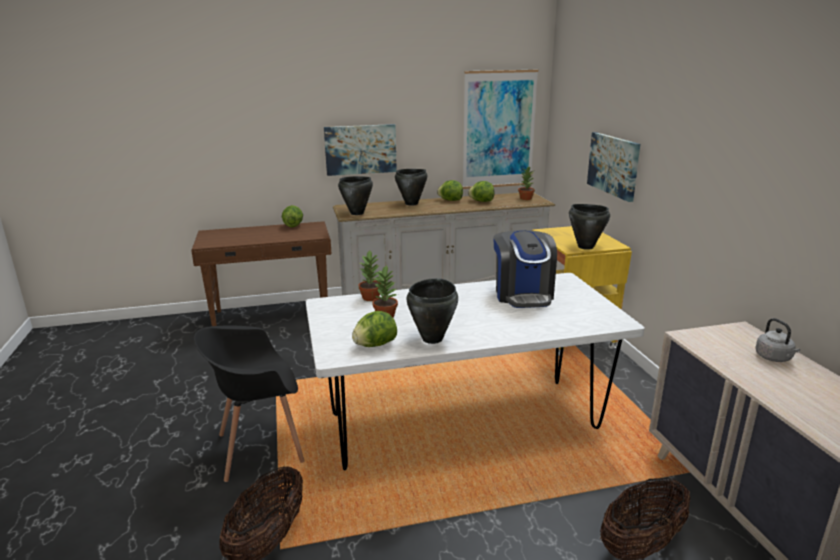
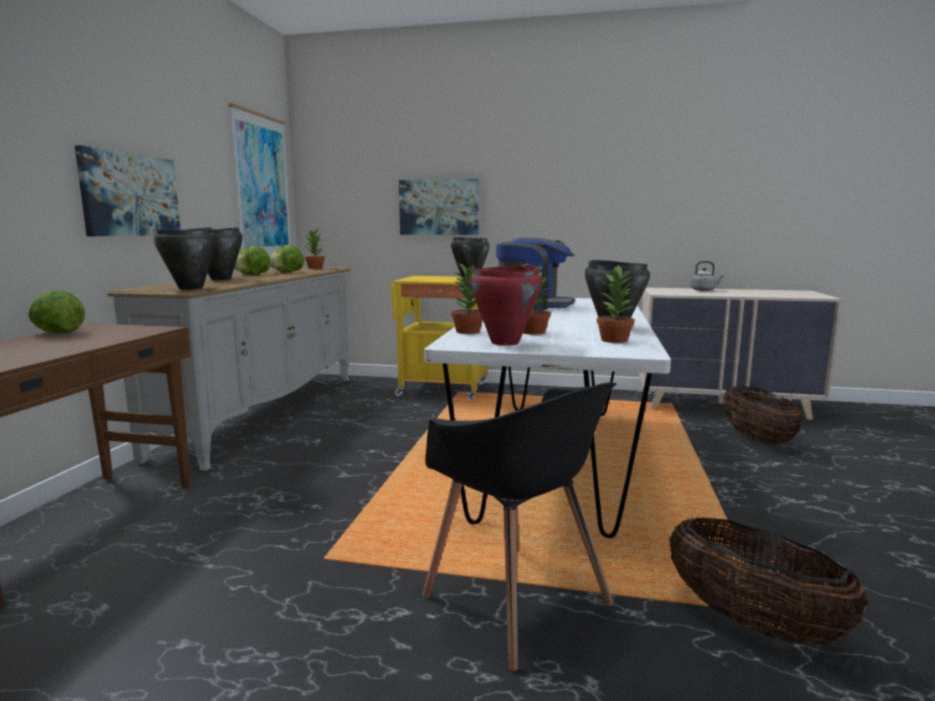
camera: 65 degrees left, 10 degrees down
(259, 449) = (517, 602): black chair -> black chair turned 45 degrees counterclockwise
(339, 314) = (505, 343): none -> red cooking pot
(375, 345) = (615, 340): lettuce -> potted plant

